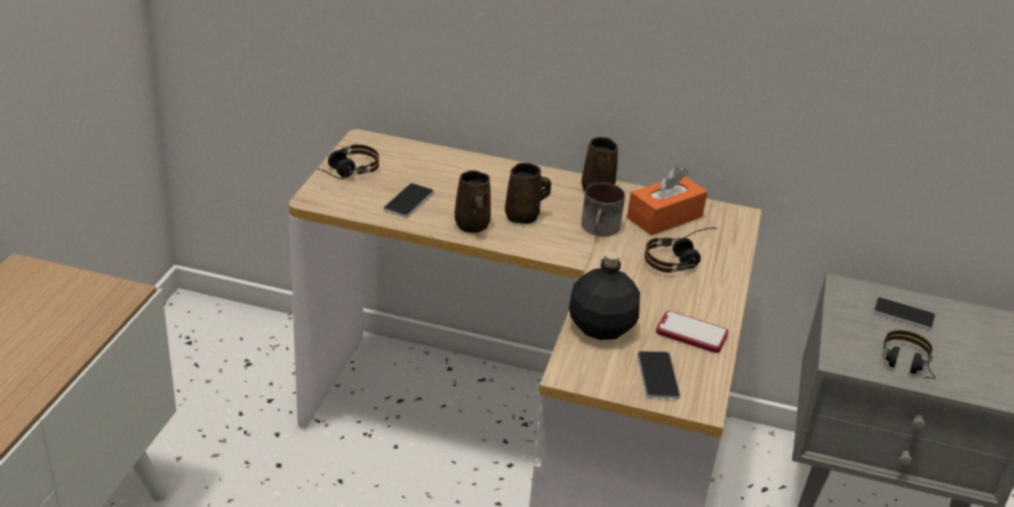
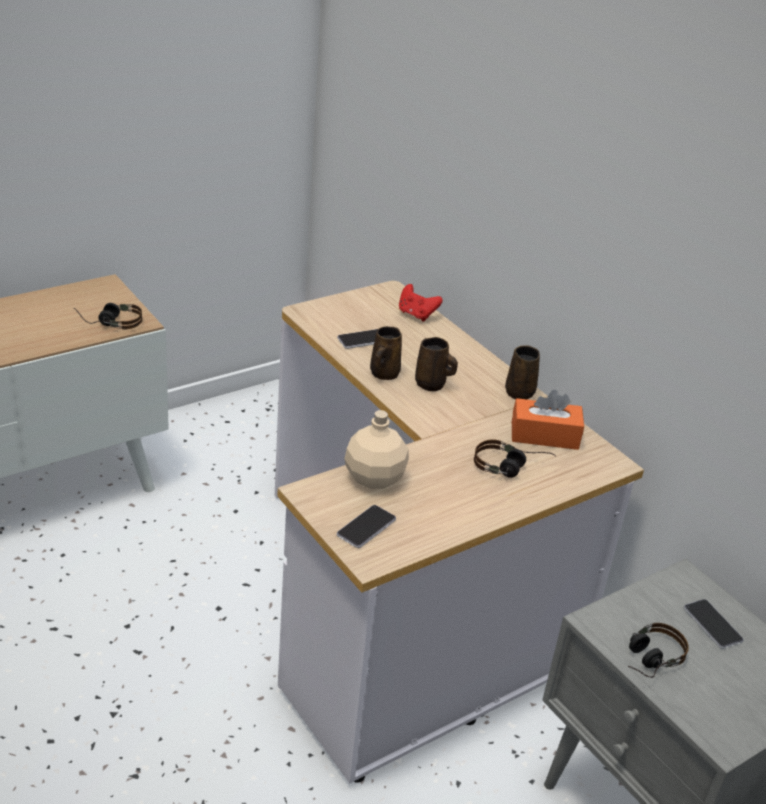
camera: 40 degrees right, 0 degrees up
(344, 173) = (347, 304): headphones -> headphones (110, 322)
(419, 155) = (416, 314): none -> red game controller
(600, 328) = (373, 477): black bottle -> beige bottle
(601, 229) = (478, 419): mug -> none
(691, 334) = (436, 517): phone -> none

